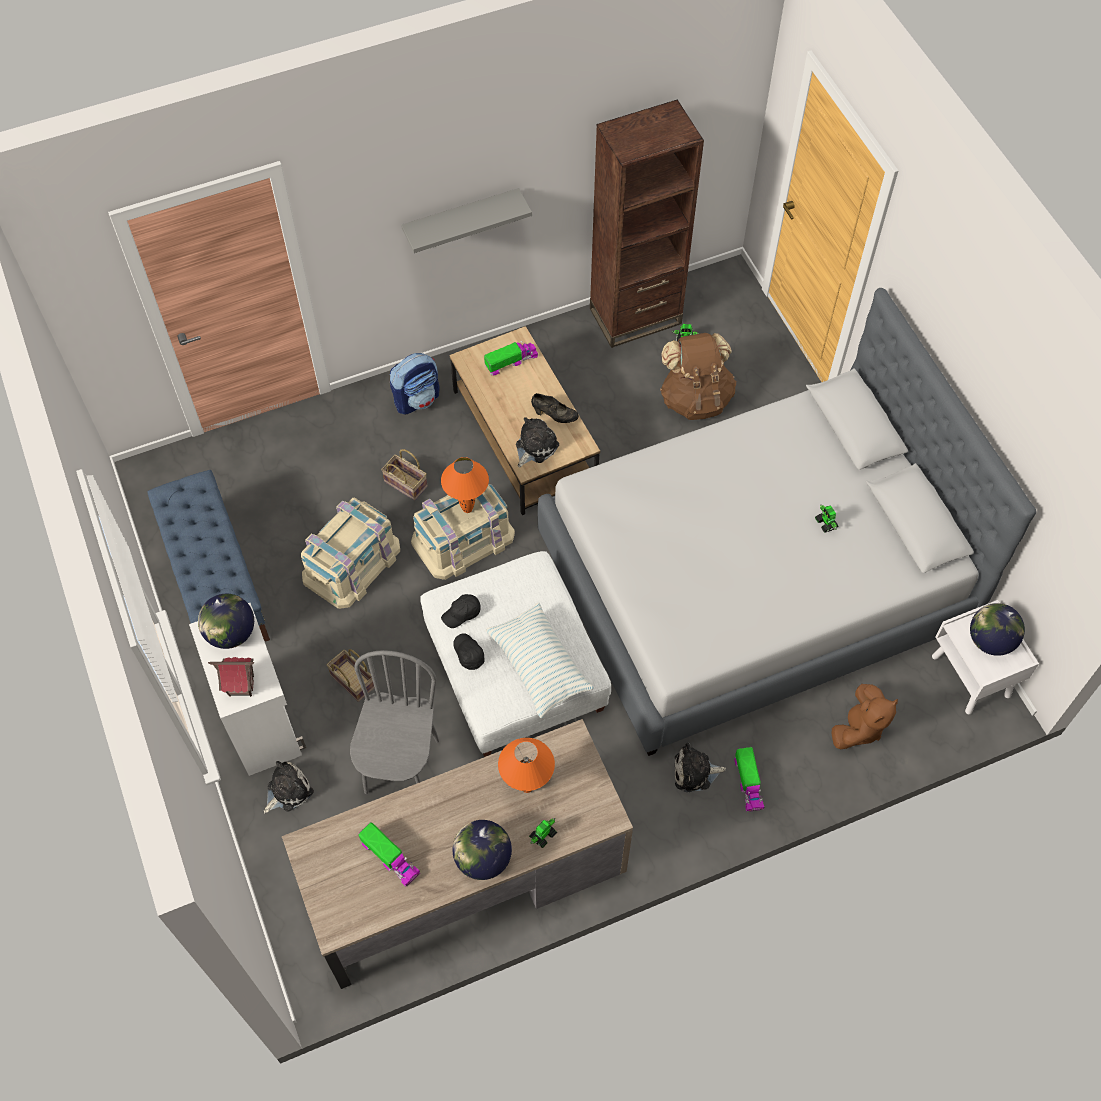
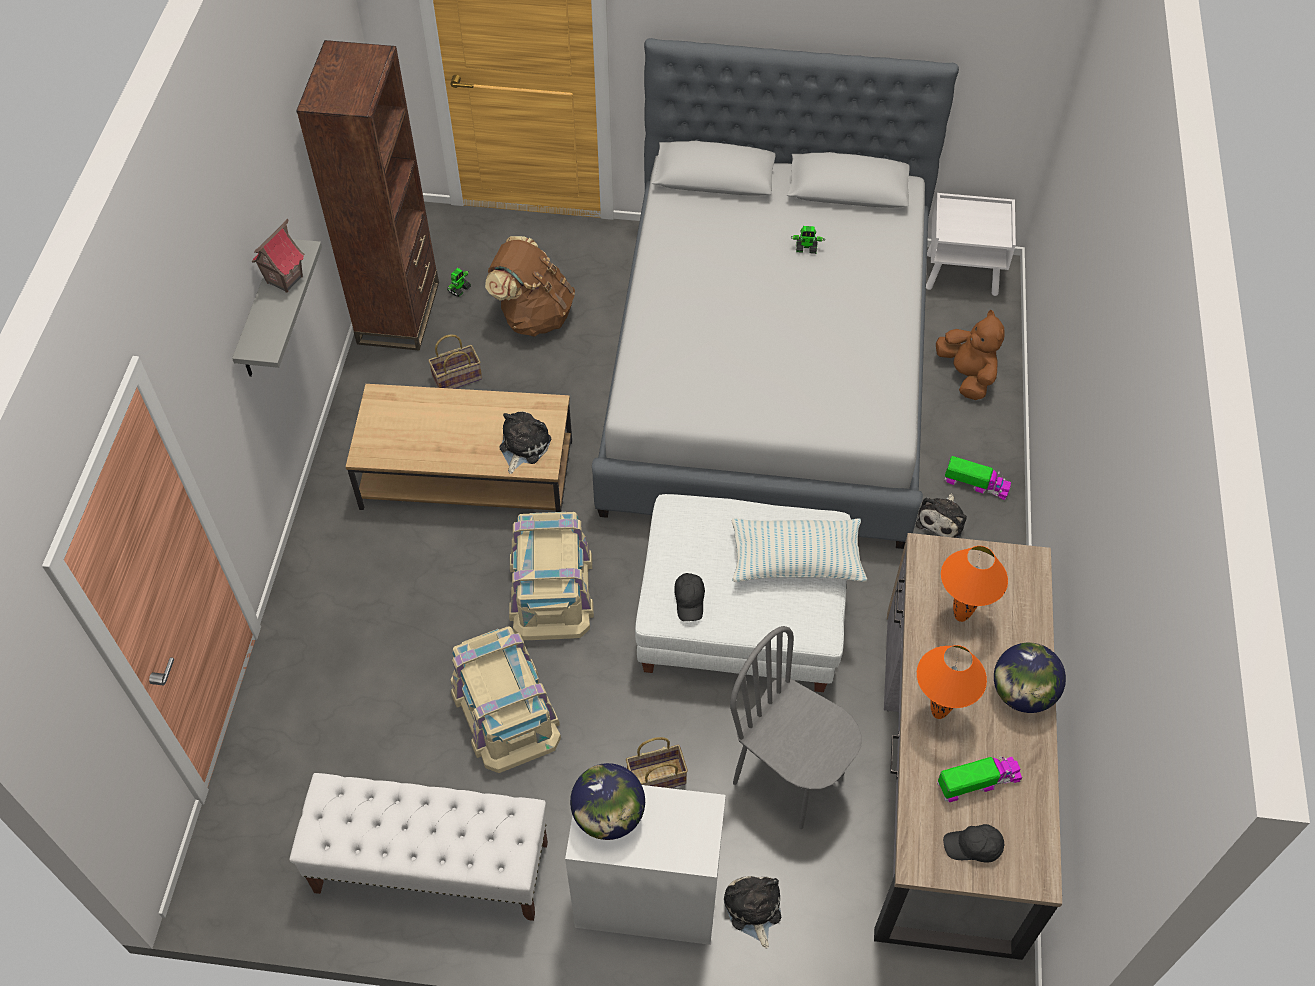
camera: 60 degrees left, 5 degrees down
(217, 583) = (431, 867): blue bench -> white bench
(241, 685) = (686, 835): toy house -> toy house (284, 279)
(407, 484) = (443, 608): basket -> basket (458, 377)
(417, 399) = (341, 547): backpack -> none
(468, 509) = (547, 547): orange table lamp -> orange table lamp (938, 712)
(468, 654) = (742, 617): black cap -> black cap (973, 847)
(511, 361) = (400, 416): toy truck -> none
(534, 446) = (523, 446): plush toy -> plush toy turned 45 degrees clockwise
(542, 835) = (1022, 628): toy robot -> none
(554, 415) = (498, 412): black shoe -> none
(990, 641) = (972, 219): globe -> none

